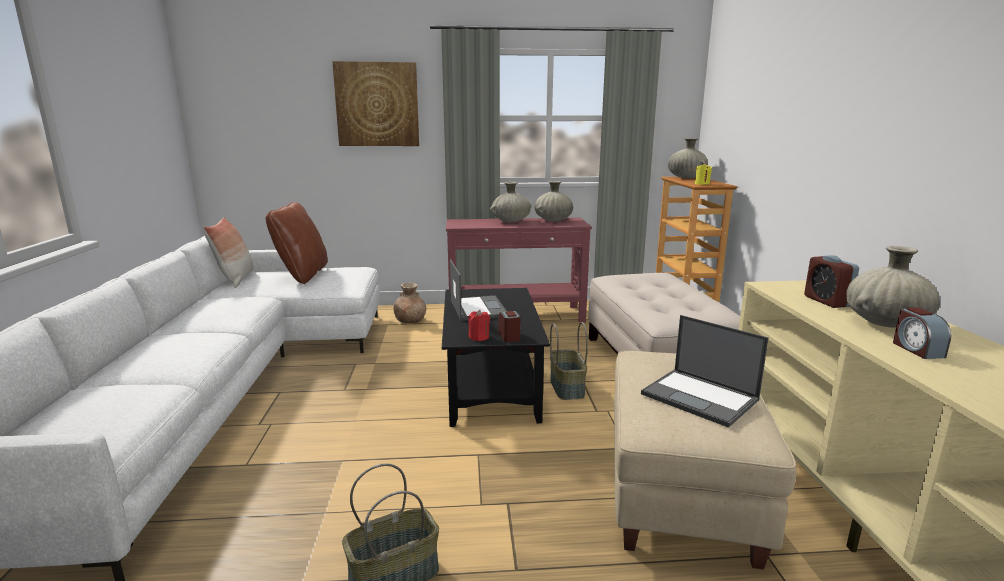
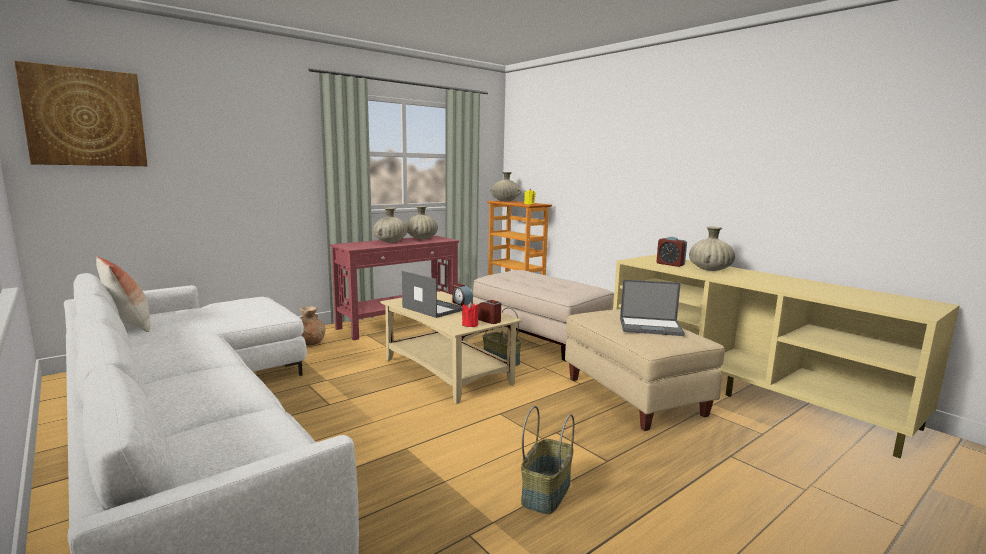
camera: 35 degrees left, 5 degrees down
(302, 275) = (210, 310): brown pillow -> none
(377, 104) = (253, 137): picture -> picture (85, 117)
(490, 384) = (446, 371): black coffee table -> beige coffee table
(916, 349) = (740, 277): alarm clock -> alarm clock (461, 303)

